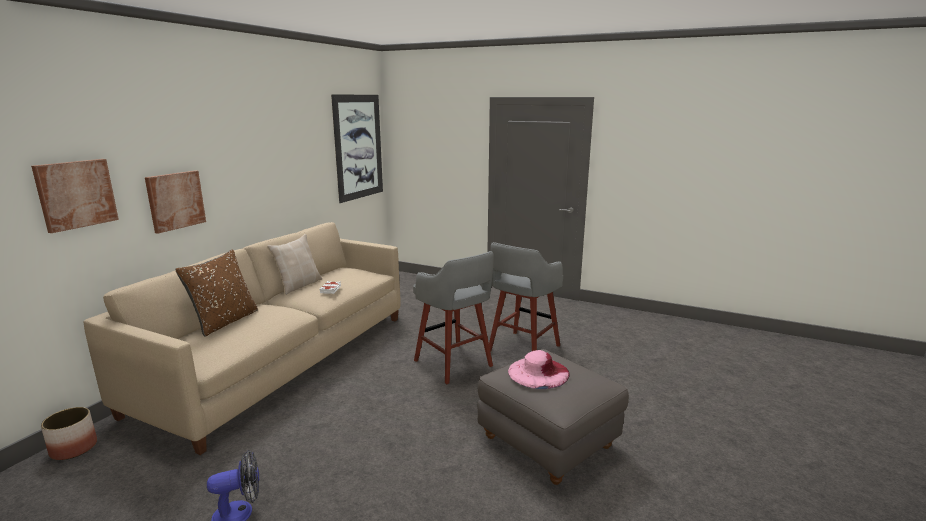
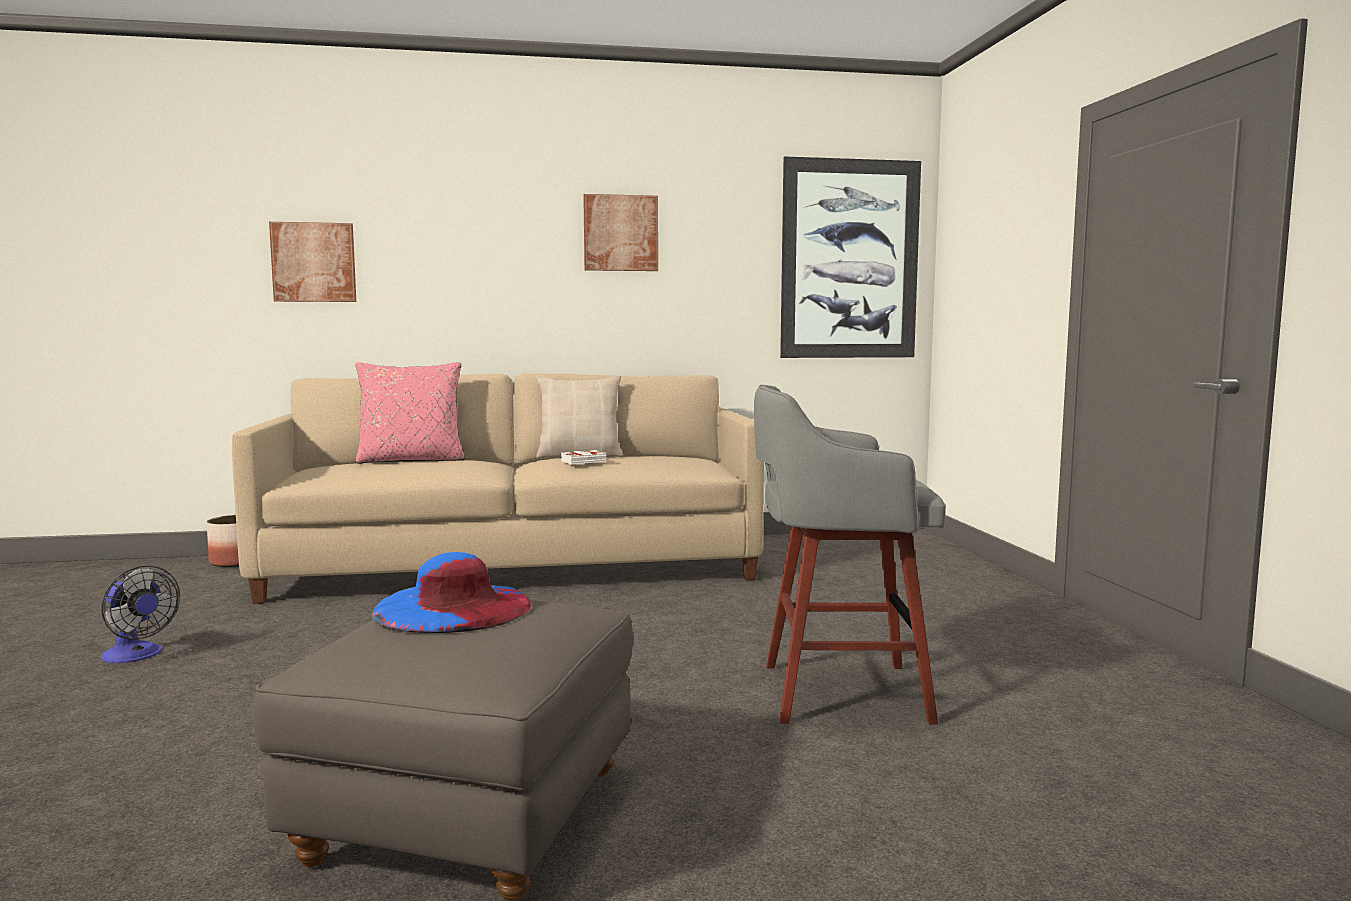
camera: 55 degrees right, 10 degrees down
(175, 200) = (444, 293): picture -> picture (620, 233)
(225, 321) = (411, 460): brown pillow -> pink pillow
(454, 364) = (668, 655): grey stool -> none
(538, 372) = (453, 608): pink hat -> blue hat

